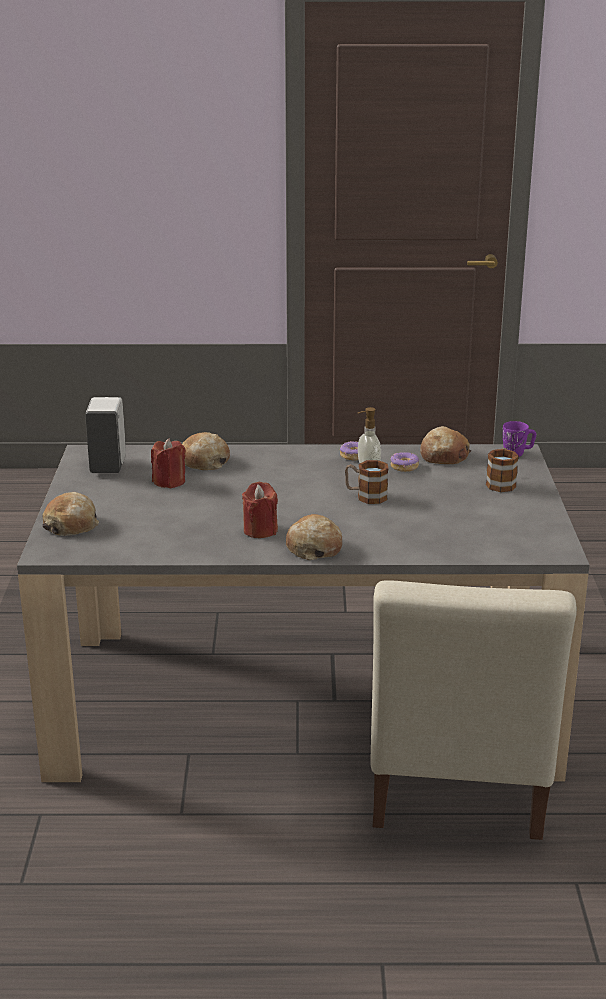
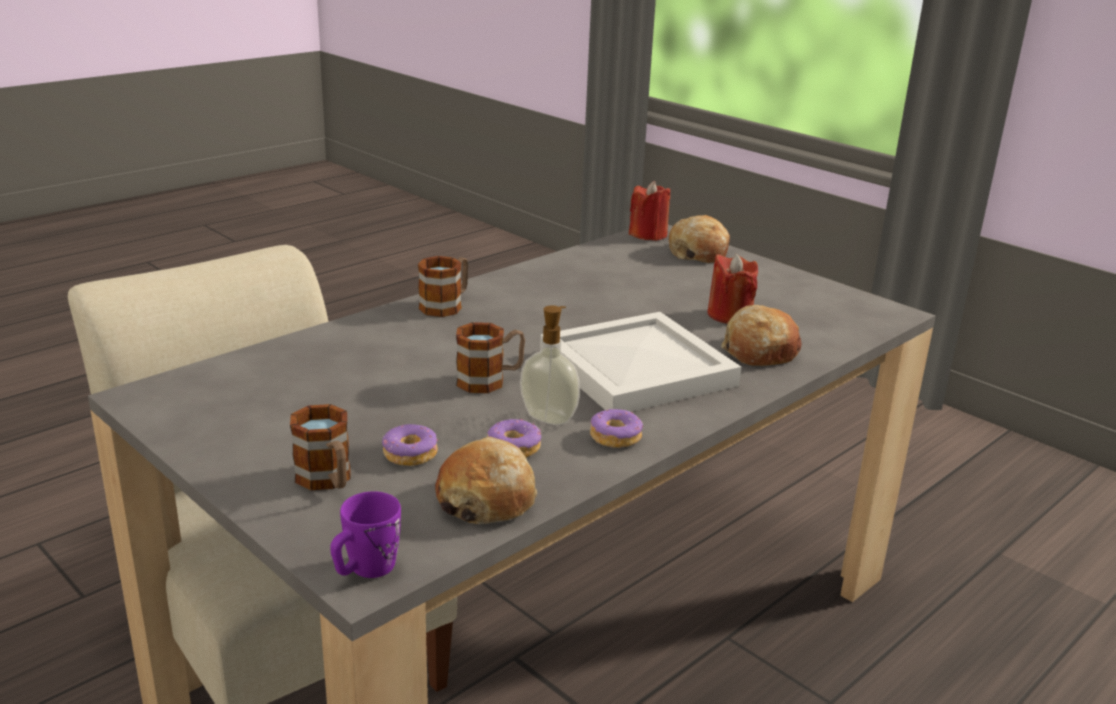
camera: 135 degrees right, 0 degrees up
(108, 466) = (827, 308): white soap dispenser -> none
(260, 530) = (530, 302): red candle -> red candle (648, 235)
(284, 476) = (633, 368): none -> white tray
(314, 548) = (446, 305): bread -> mug
(452, 480) = (410, 454): none -> donut

